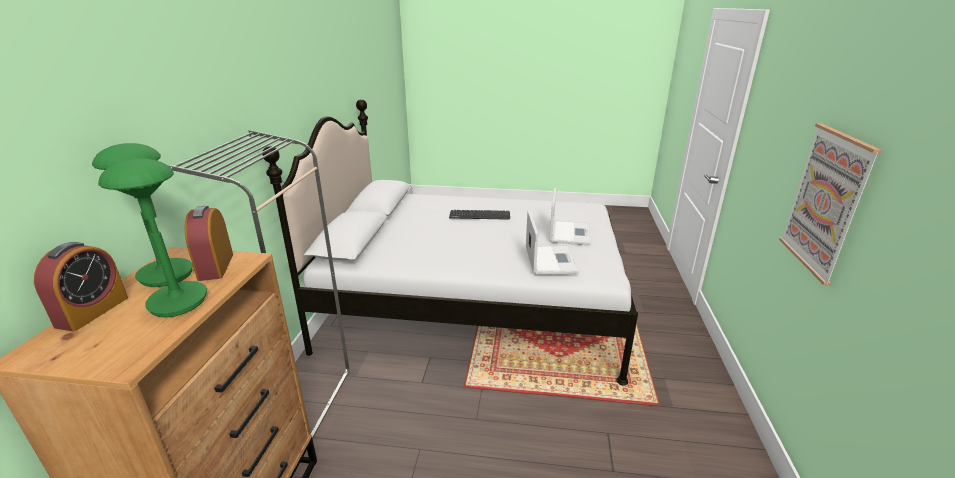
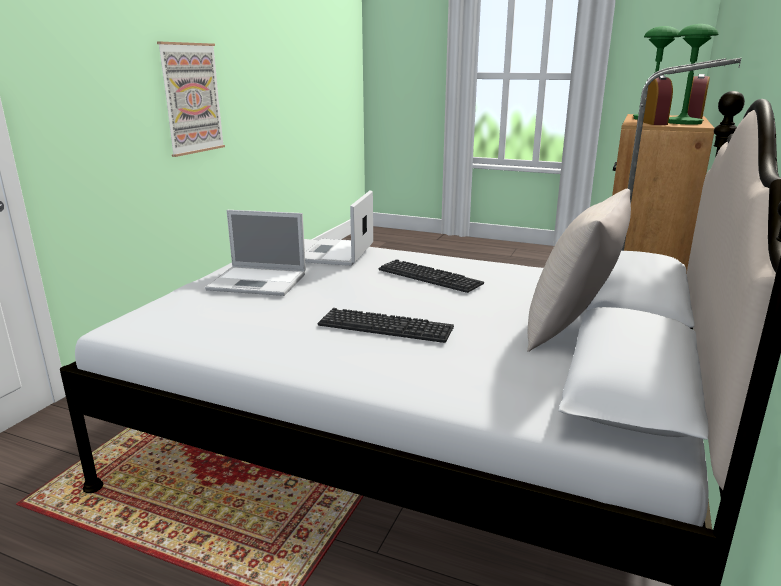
camera: 165 degrees left, 5 degrees down
(393, 226) = (572, 328): none -> beige pillow
(473, 248) = (429, 277): none -> keyboard
(569, 232) = (259, 281): laptop -> laptop turned 105 degrees counterclockwise

